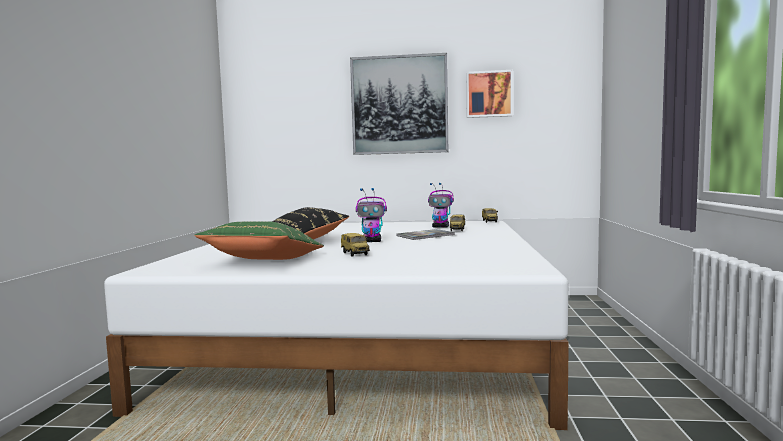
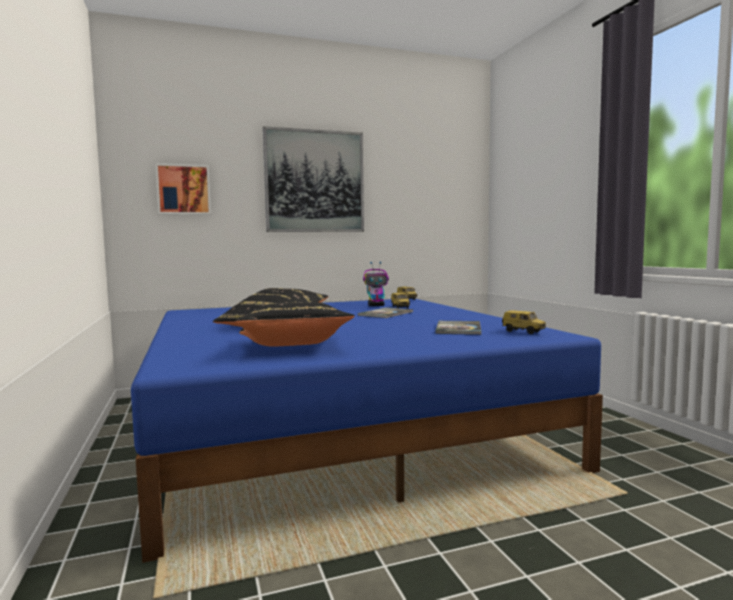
camera: 25 degrees left, 0 degrees up
(264, 261) = (293, 347): green pillow -> black pillow
(356, 254) = (372, 334): toy car -> toy car (524, 332)
(367, 338) = (338, 424): white bed -> blue bed
(372, 241) = (350, 322): toy robot -> none
(446, 254) = (458, 329): none -> book
(489, 94) = (399, 177): picture -> picture (183, 190)

